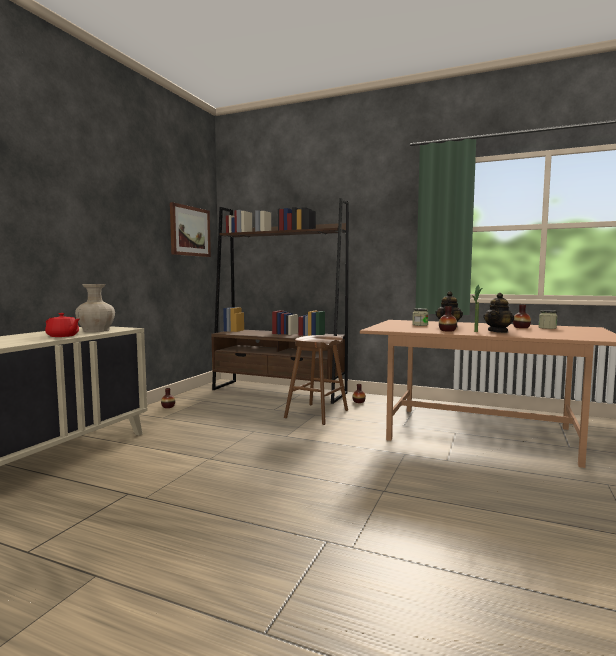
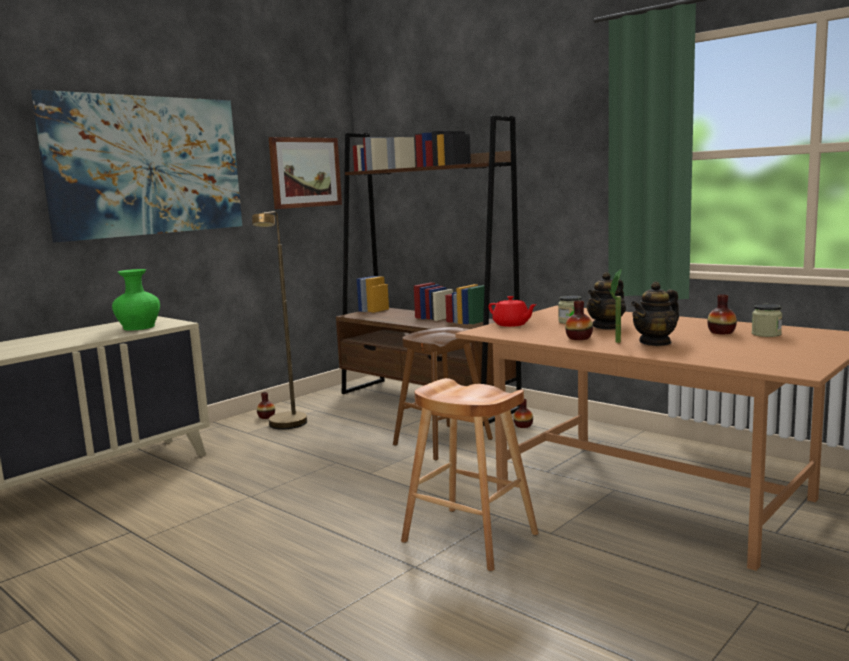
camera: 20 degrees right, 5 degrees up
(63, 336) = (88, 338): red teapot -> red teapot (511, 324)
(91, 208) = (147, 166): none -> picture
(95, 330) = (138, 327): beige vase -> green vase
(191, 412) = (287, 426): none -> brown floor lamp
(400, 468) = (470, 538): none -> brown stool

